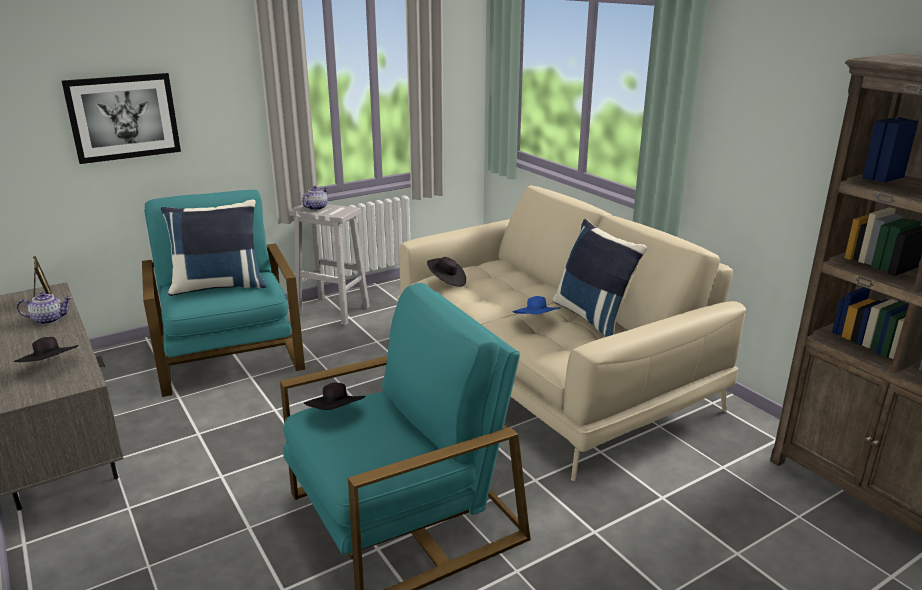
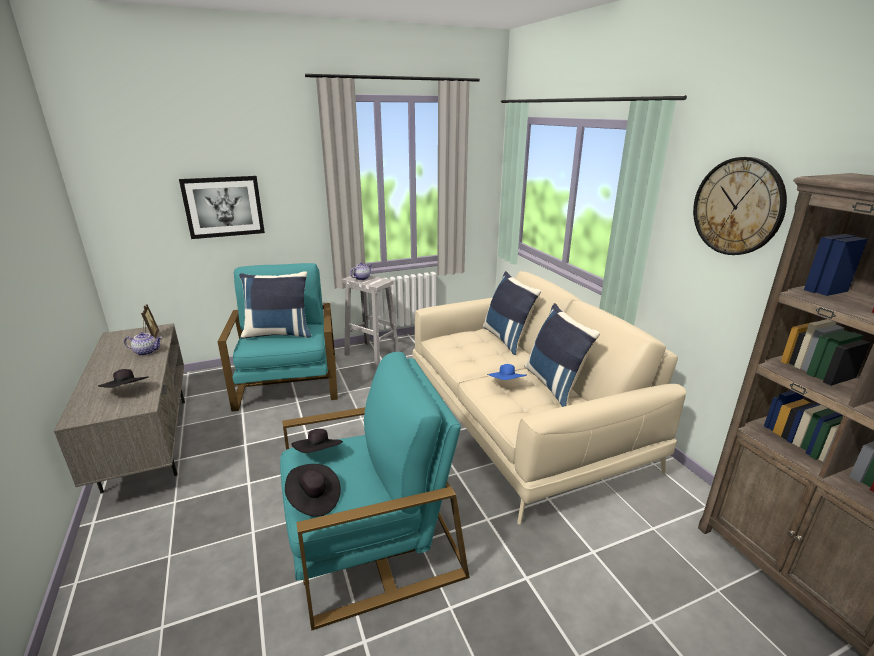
camera: 10 degrees right, 0 degrees up
(447, 281) = (446, 343): black hat -> black hat (313, 500)
(522, 271) = (508, 339): none -> blue pillow
(786, 93) = (737, 207): none -> wall clock

